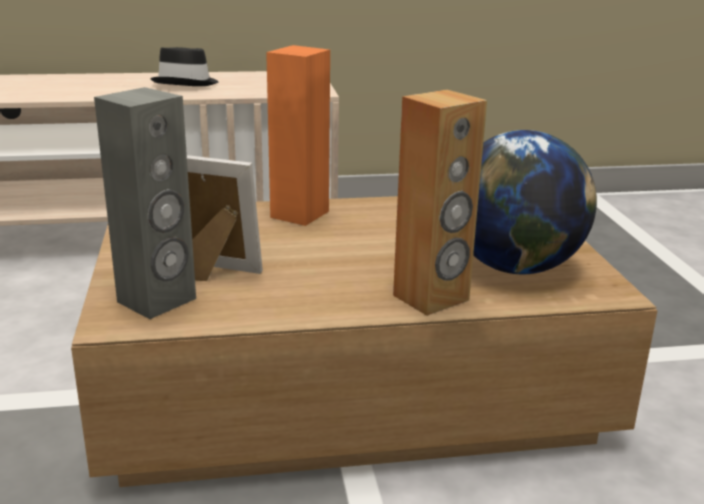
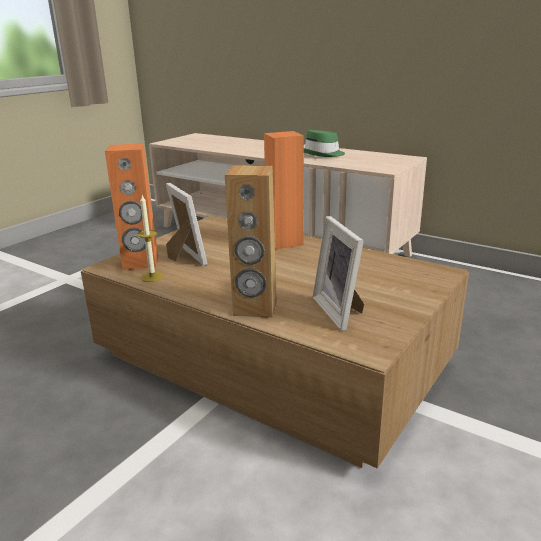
camera: 45 degrees right, 0 degrees up
(157, 300) = (140, 263): grey speaker -> orange speaker
(187, 83) = (323, 154): black hat -> green hat
(221, 312) = (152, 277): none -> candle
(515, 267) = (341, 311): globe -> picture frame

